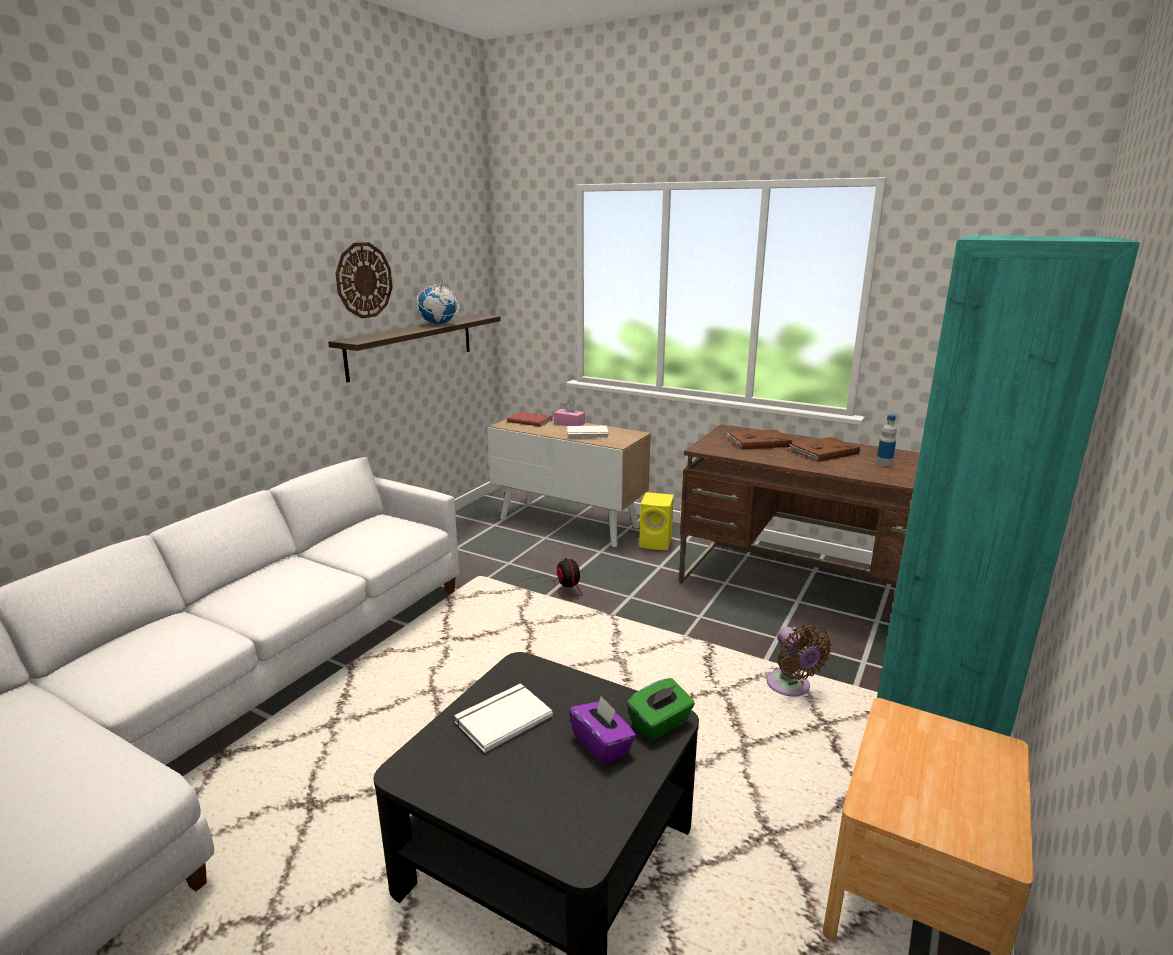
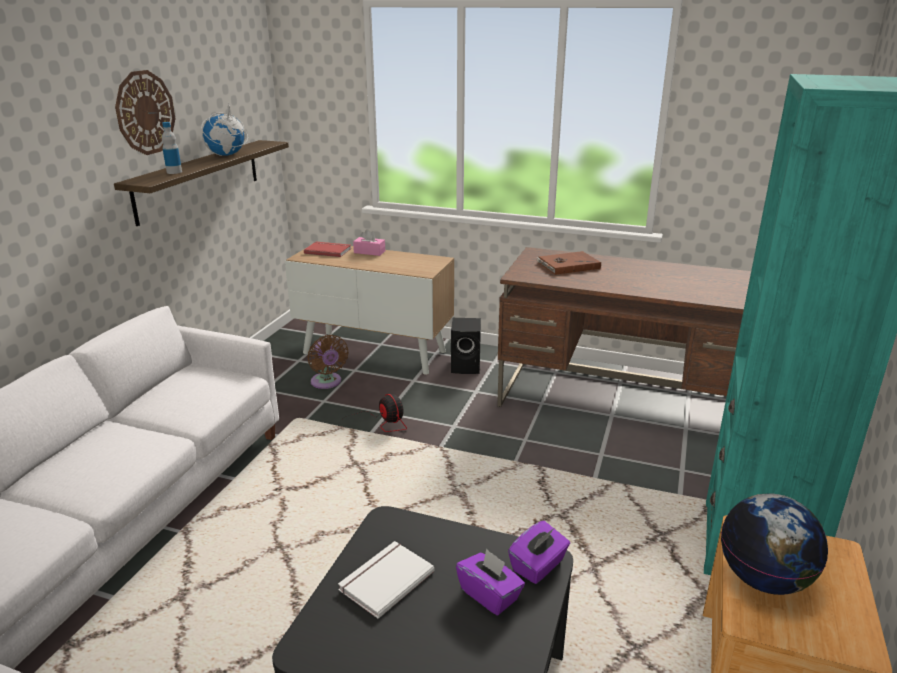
camera: 10 degrees left, 5 degrees up
(587, 434) = (392, 263): white book -> none
(657, 542) = (467, 366): yellow speaker -> black speaker
(660, 724) = (538, 566): green tissue box -> purple tissue box
(790, 687) = (623, 502): brown fan -> brown fan (327, 383)
(823, 452) = (631, 272): brown book -> none
(884, 463) = (689, 281): bottle -> bottle (174, 172)
(903, 766) = (764, 579): none -> globe

